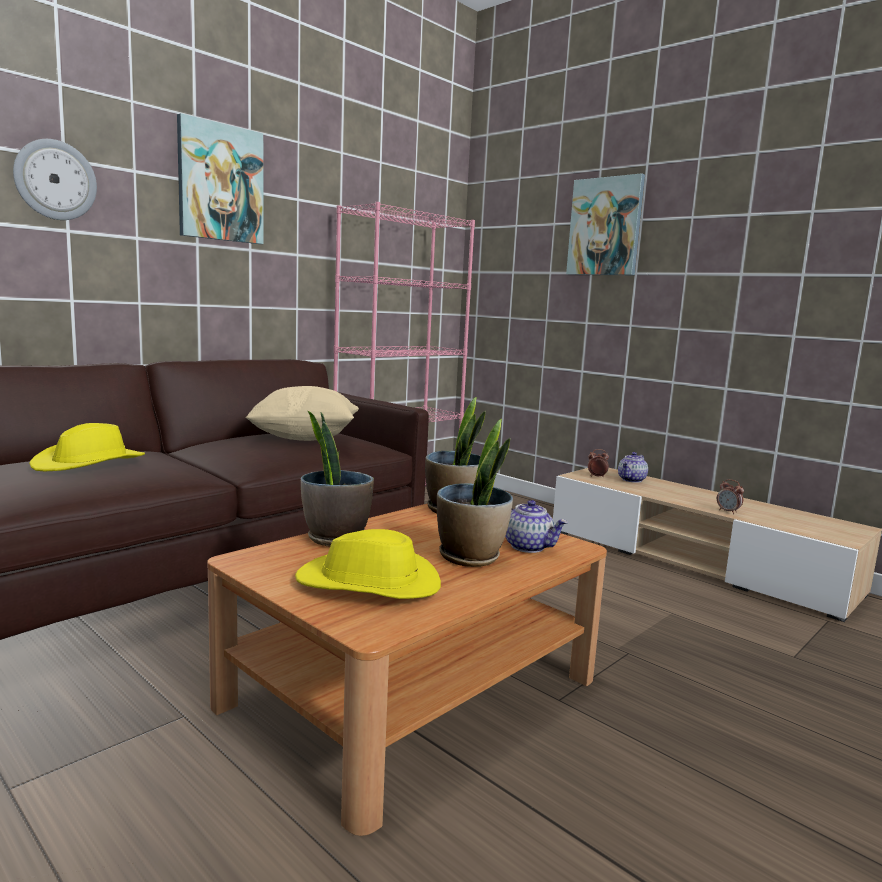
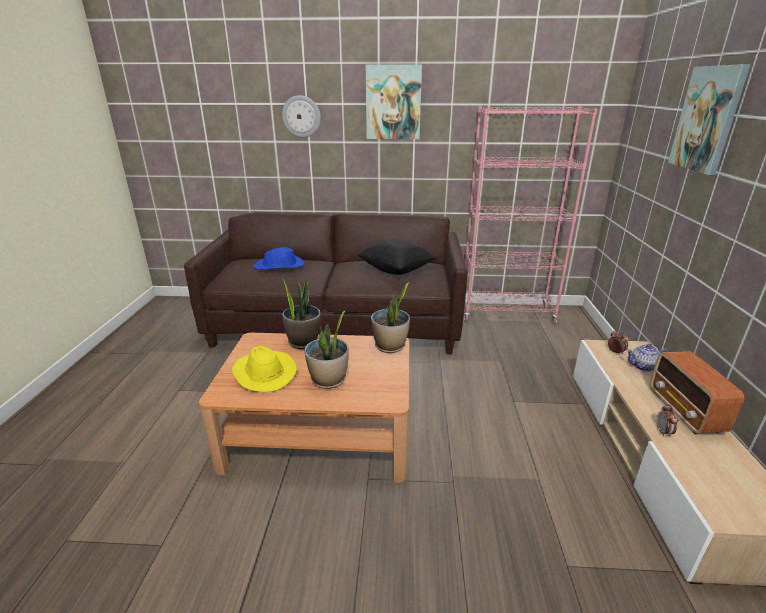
camera: 50 degrees right, 15 degrees up
(90, 463) = (279, 266): yellow hat -> blue hat
(305, 438) = (396, 270): beige pillow -> black pillow
(528, 547) = (368, 388): teapot -> none
(709, 497) = (685, 411): none -> radio

